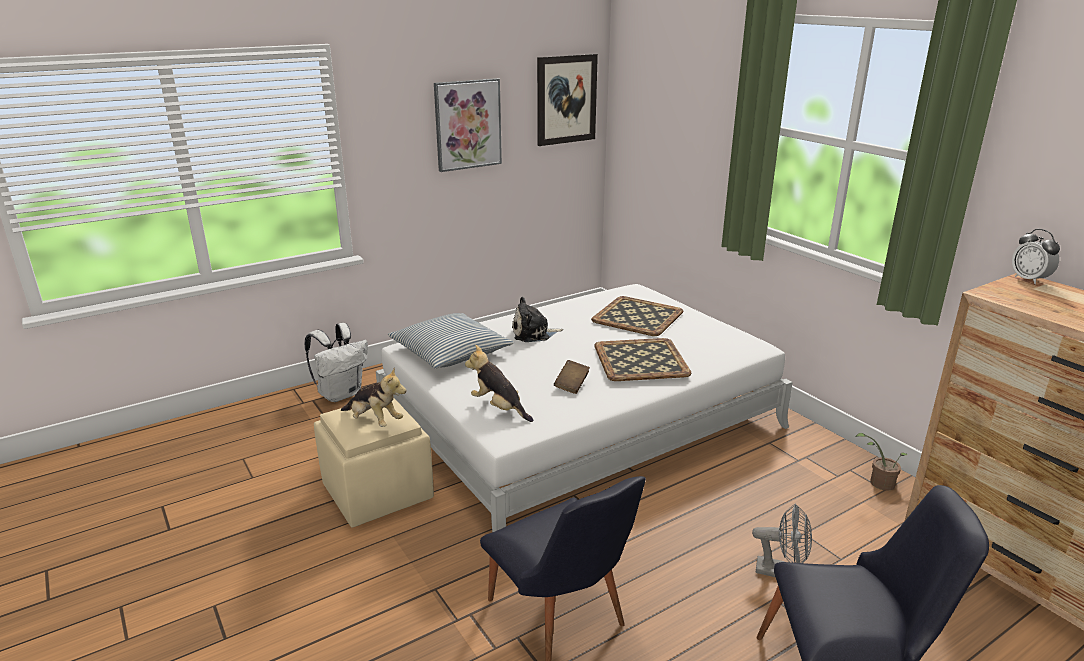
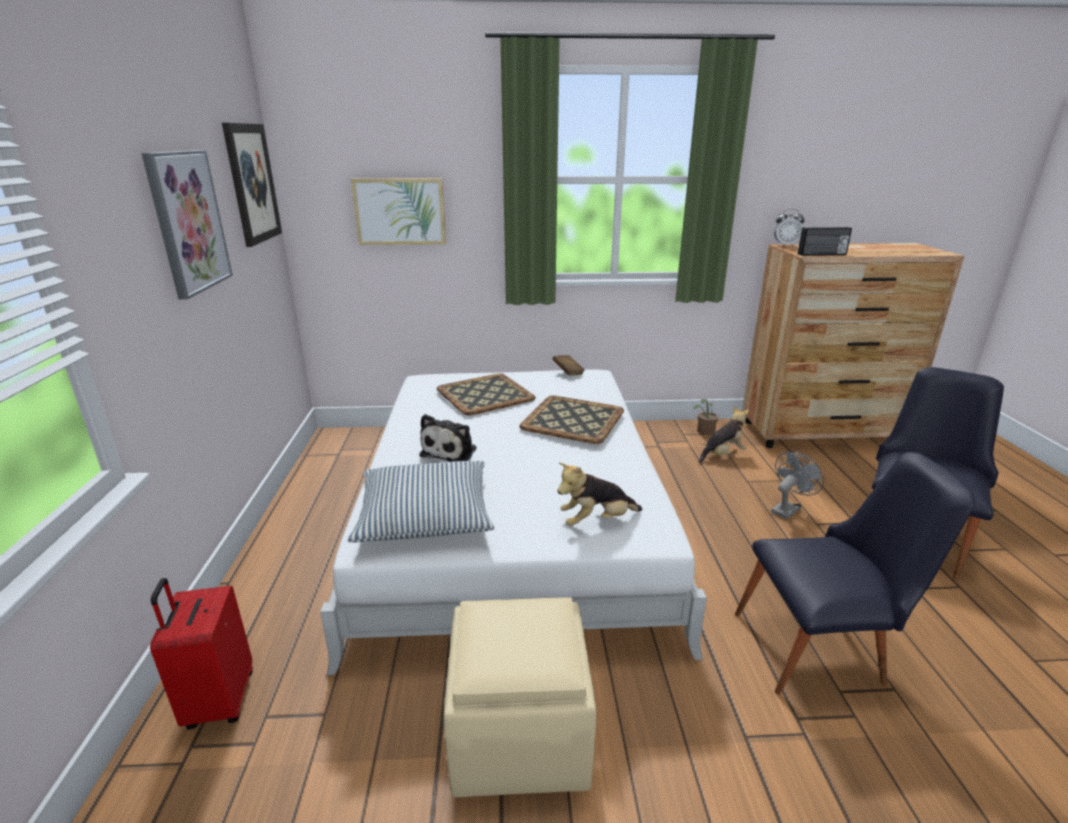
camera: 60 degrees left, 0 degrees up
(341, 394) = (219, 701): white backpack -> red suitcase
(374, 421) = (537, 633): plush toy -> plush toy (722, 454)
(571, 385) = (583, 466): brown book -> brown book (568, 372)
(672, 138) = (400, 211): none -> picture
(1009, 301) = (822, 254): none -> radio

